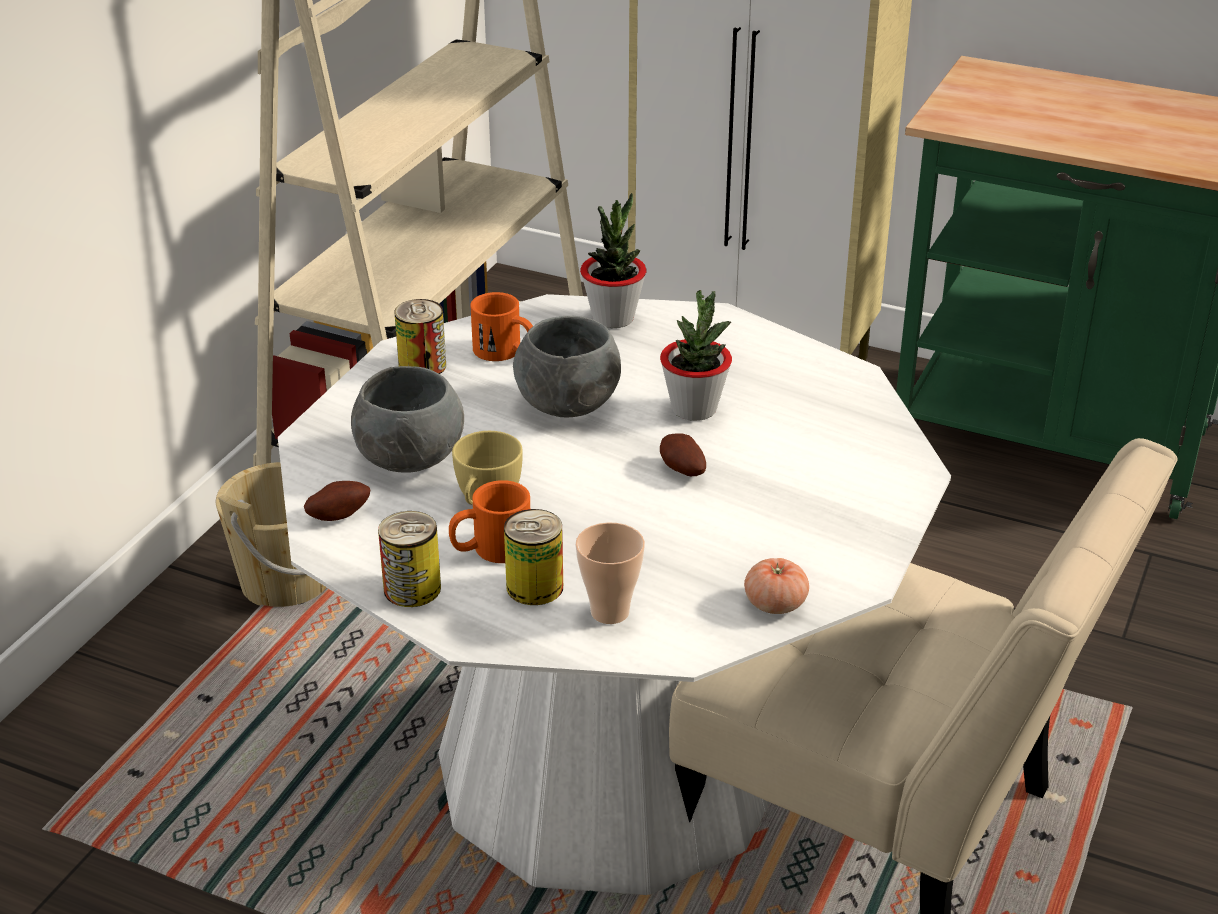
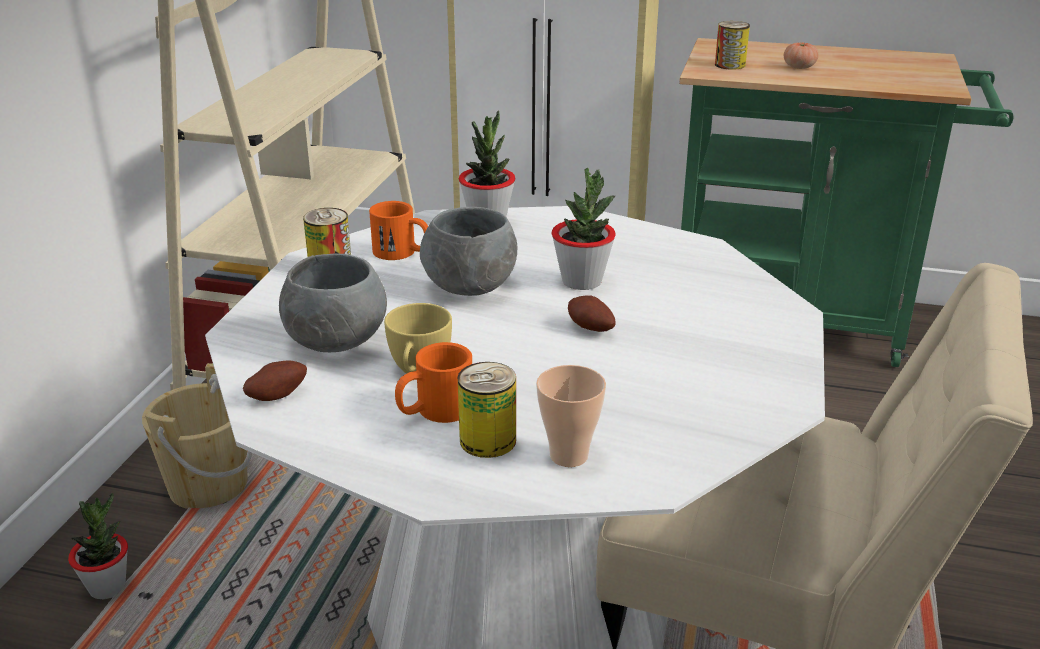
camera: 10 degrees left, 5 degrees down
(166, 684) = (108, 587): none -> potted plant
(412, 589) = (366, 455): can -> can (730, 65)
(775, 604) = (722, 431): tomato -> tomato (799, 67)

